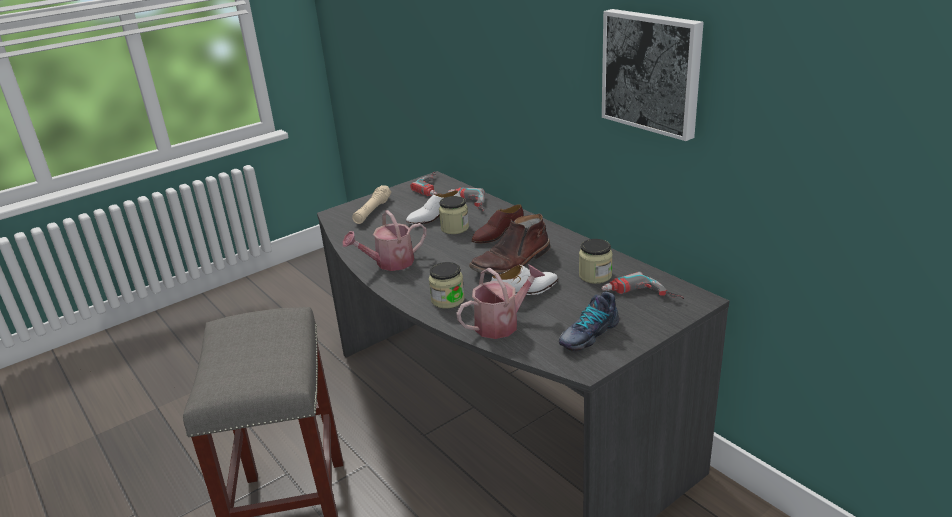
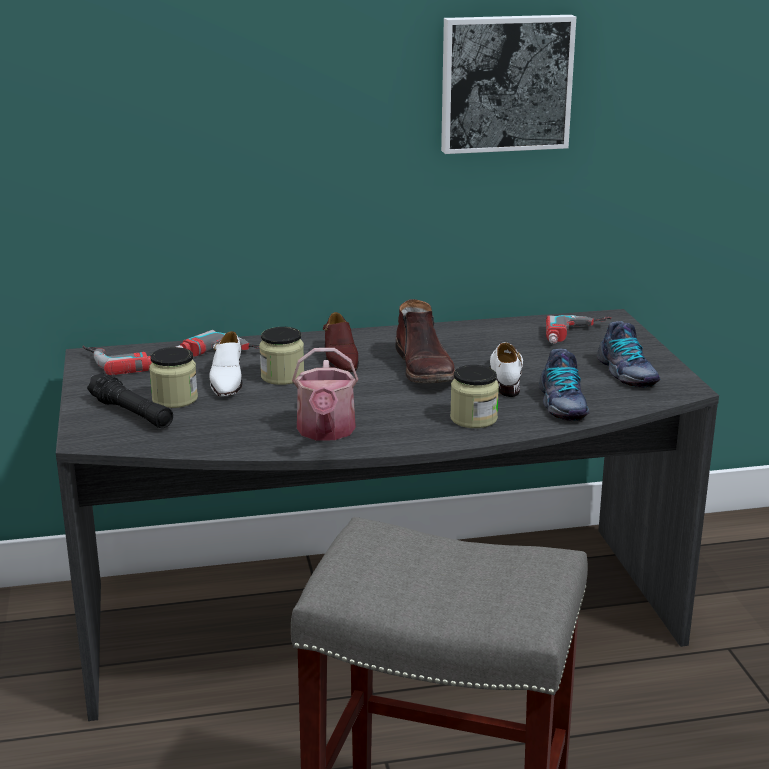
camera: 65 degrees left, 5 degrees down
(372, 211) = (131, 413): beige flashlight -> black flashlight
(502, 323) = (561, 404): watering can -> shoe
(595, 275) = (511, 341): jar -> jar (175, 399)

